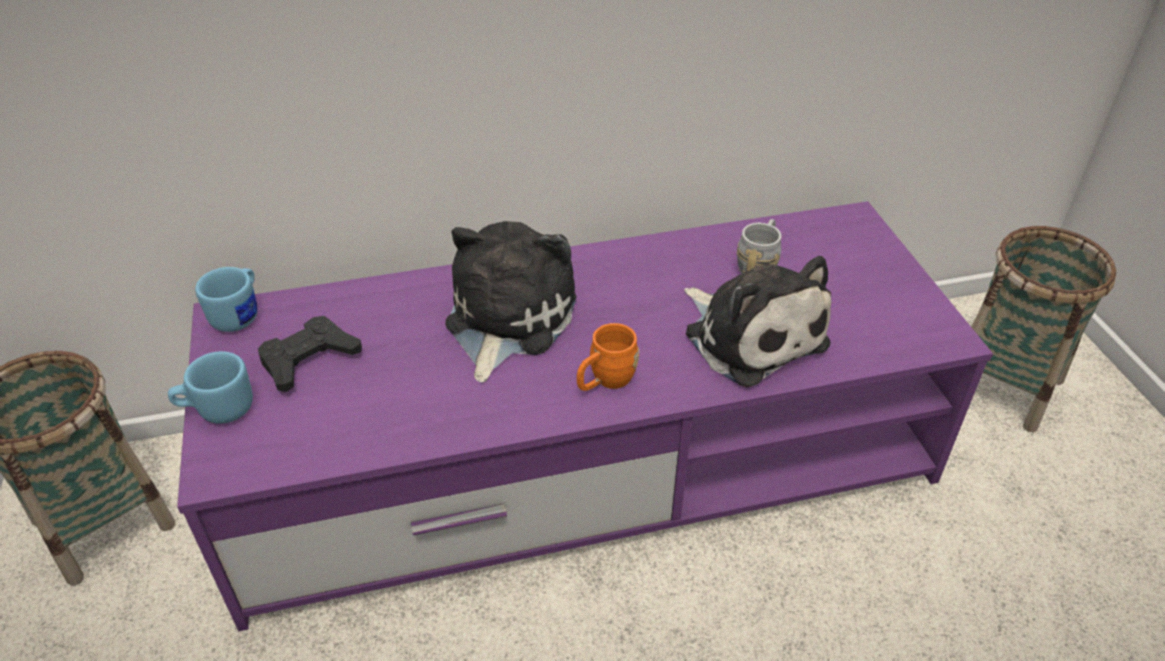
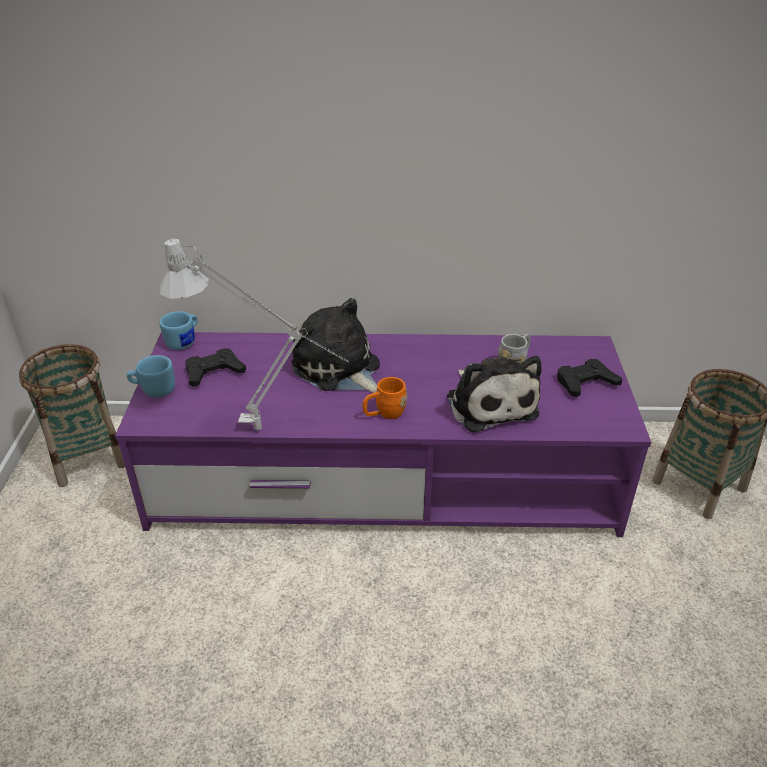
camera: 15 degrees right, 5 degrees down
(437, 446) = (269, 431): none -> grey table lamp
(506, 319) = (338, 369): plush toy -> plush toy turned 75 degrees counterclockwise
(867, 278) = (585, 382): none -> black game controller

